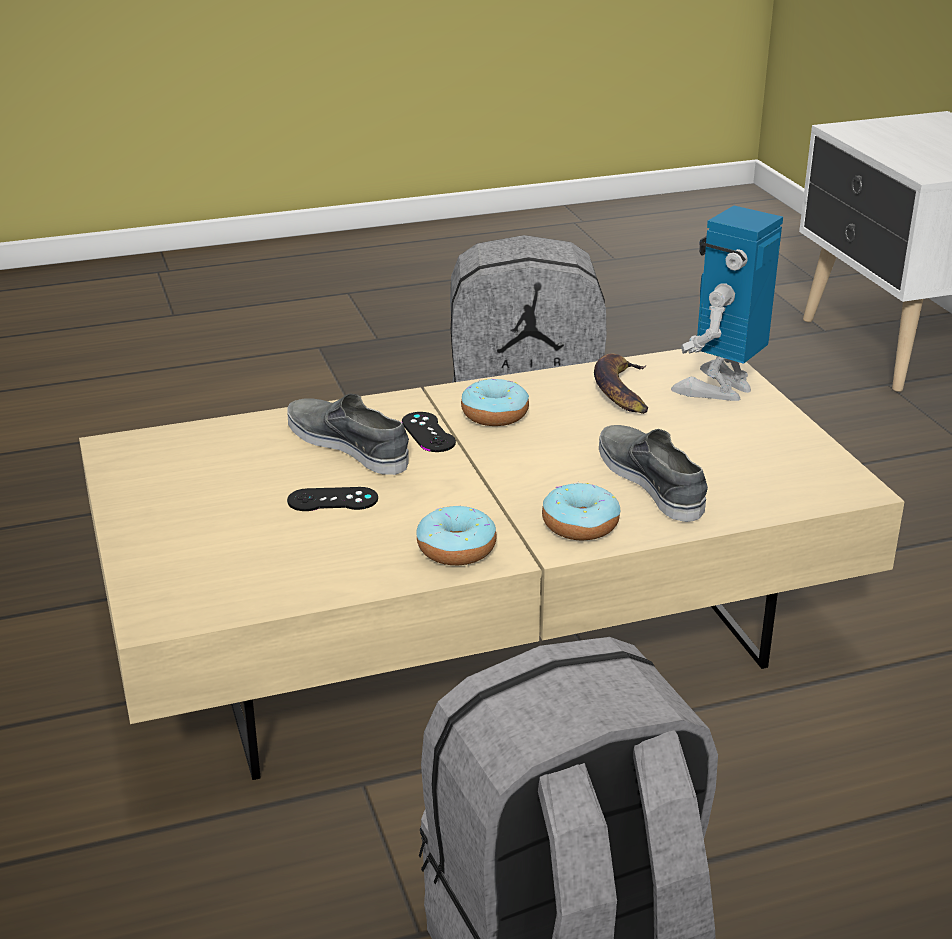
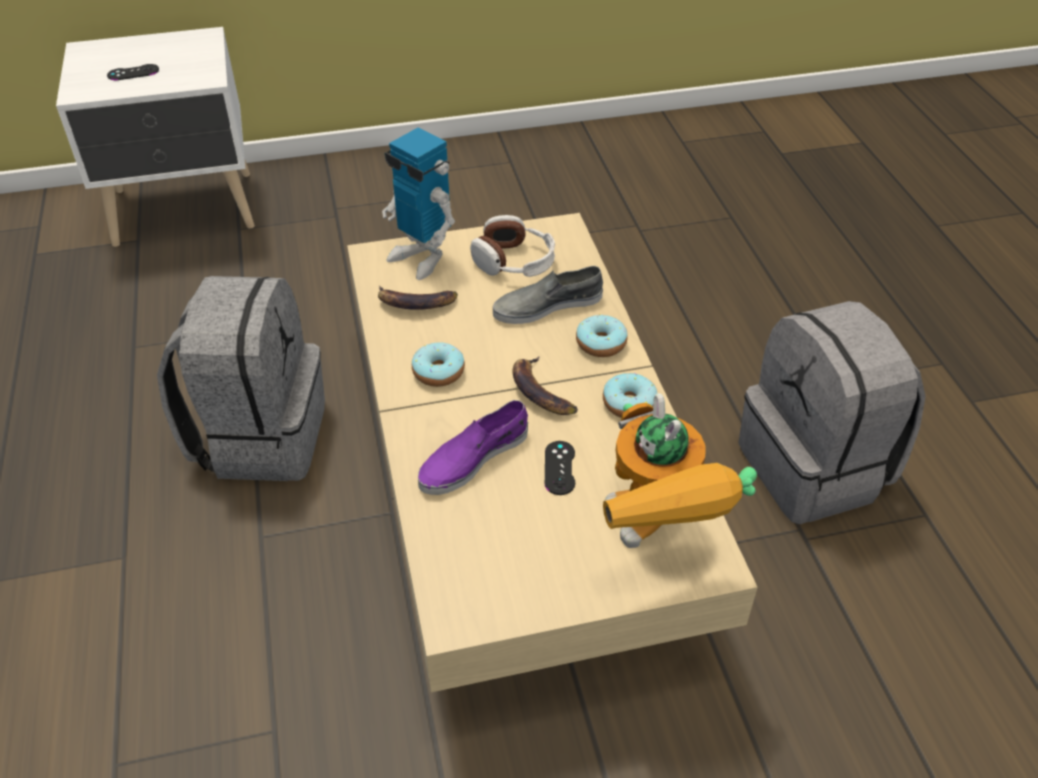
camera: 85 degrees left, 15 degrees up
(211, 570) = (657, 537): none -> toy robot
(348, 444) = (473, 458): grey shoe -> purple shoe
(428, 432) = (461, 410): black game controller -> black game controller (133, 72)
(470, 482) = (540, 392): none -> banana
(743, 452) = (514, 262): none -> headphones

